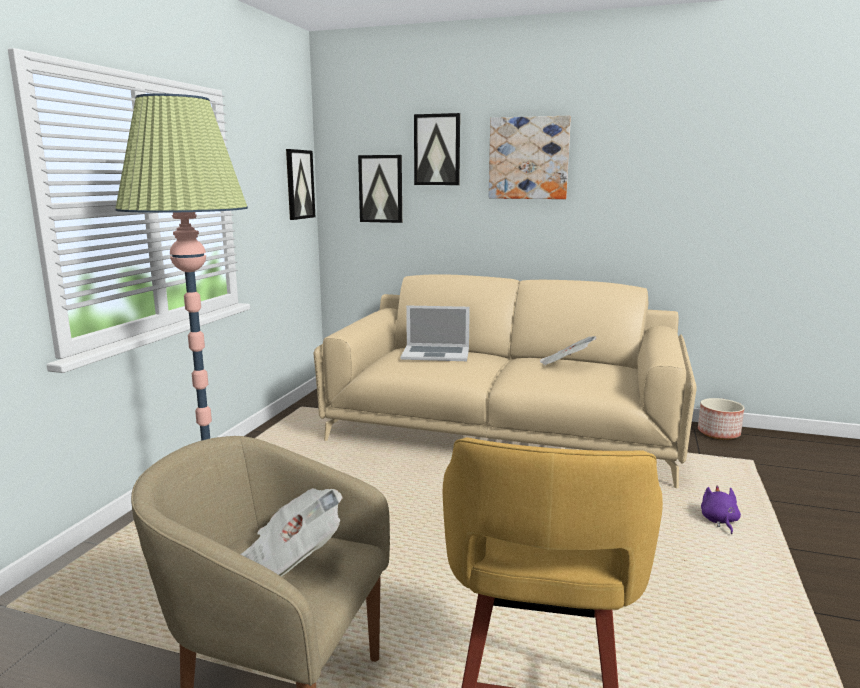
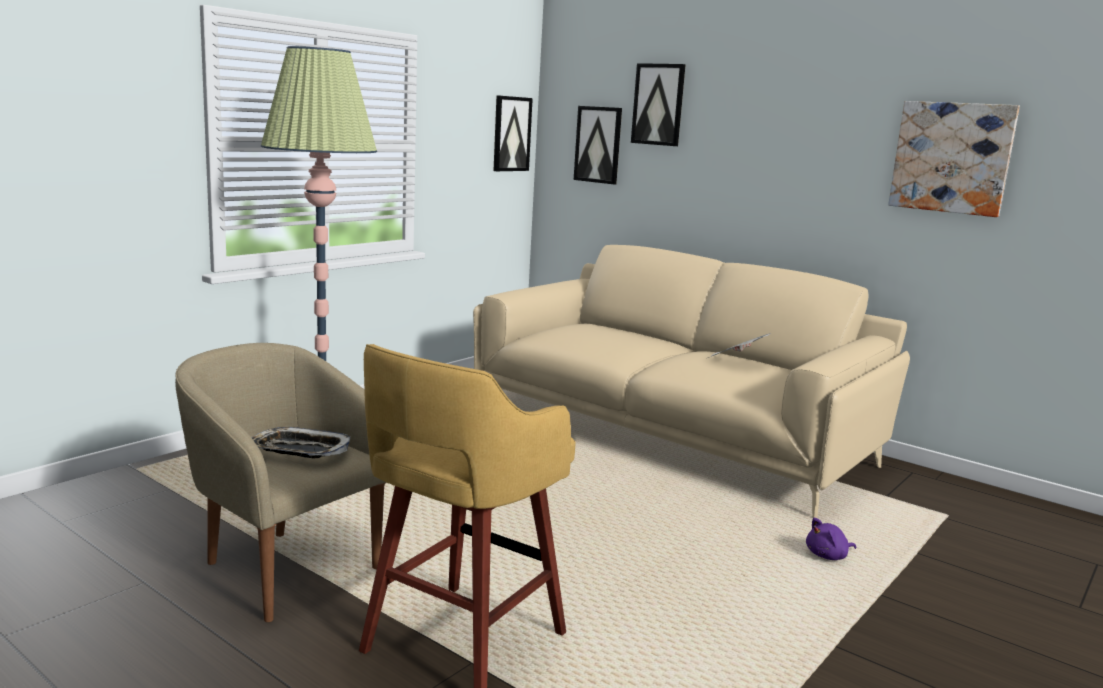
camera: 20 degrees right, 0 degrees up
(289, 560) = (299, 450): newspaper -> tray
(435, 353) = (606, 331): laptop -> none
(529, 158) = (754, 120): picture -> picture (952, 157)
(719, 433) = (939, 482): planter -> none
(719, 521) = (828, 556): purple plush toy -> purple plush toy turned 135 degrees counterclockwise

